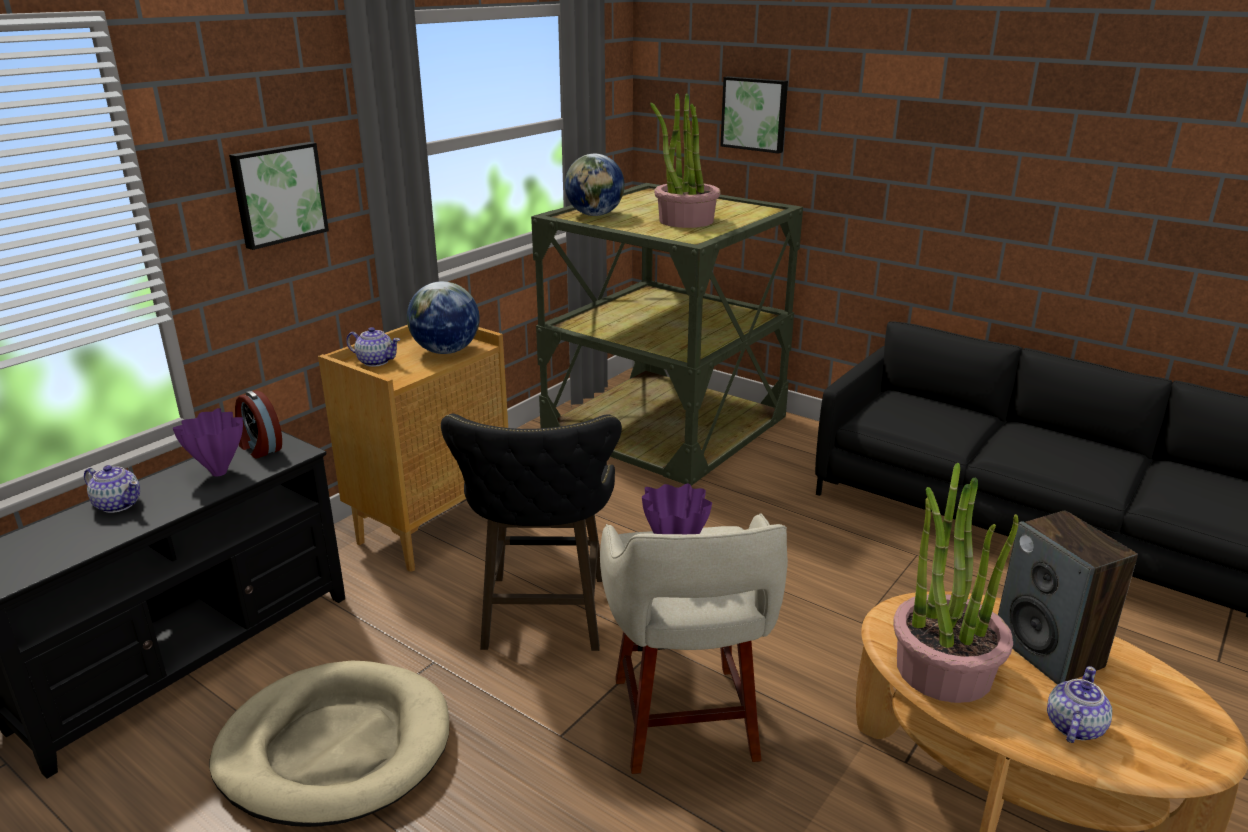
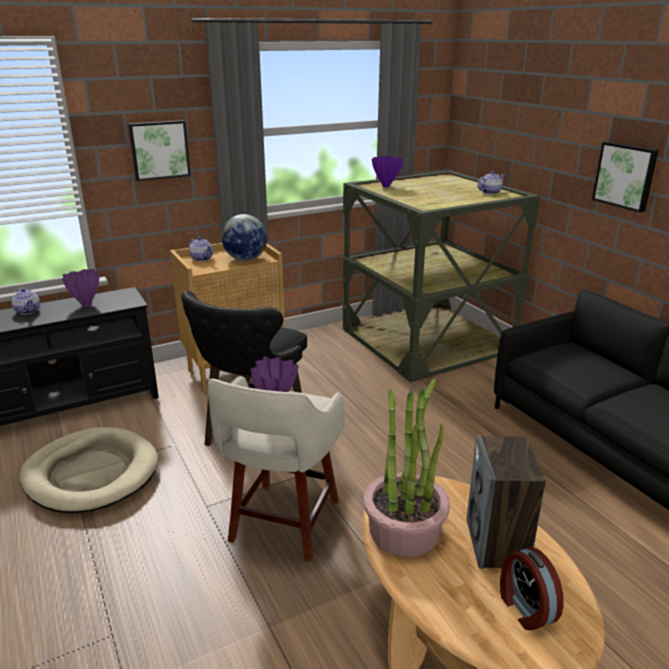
camera: 25 degrees right, 0 degrees up
(259, 448) = (118, 296): alarm clock -> alarm clock (525, 608)
(595, 215) = (386, 186): globe -> purple vase
(685, 221) = (441, 196): potted plant -> none
(755, 114) = (518, 124): picture -> picture (626, 176)
(1073, 726) = (460, 598): teapot -> teapot (489, 192)

